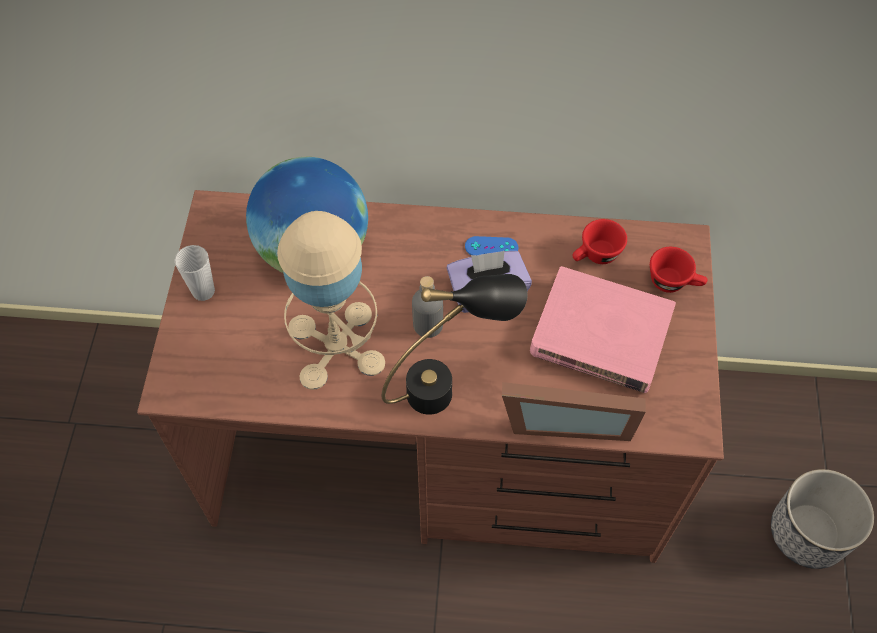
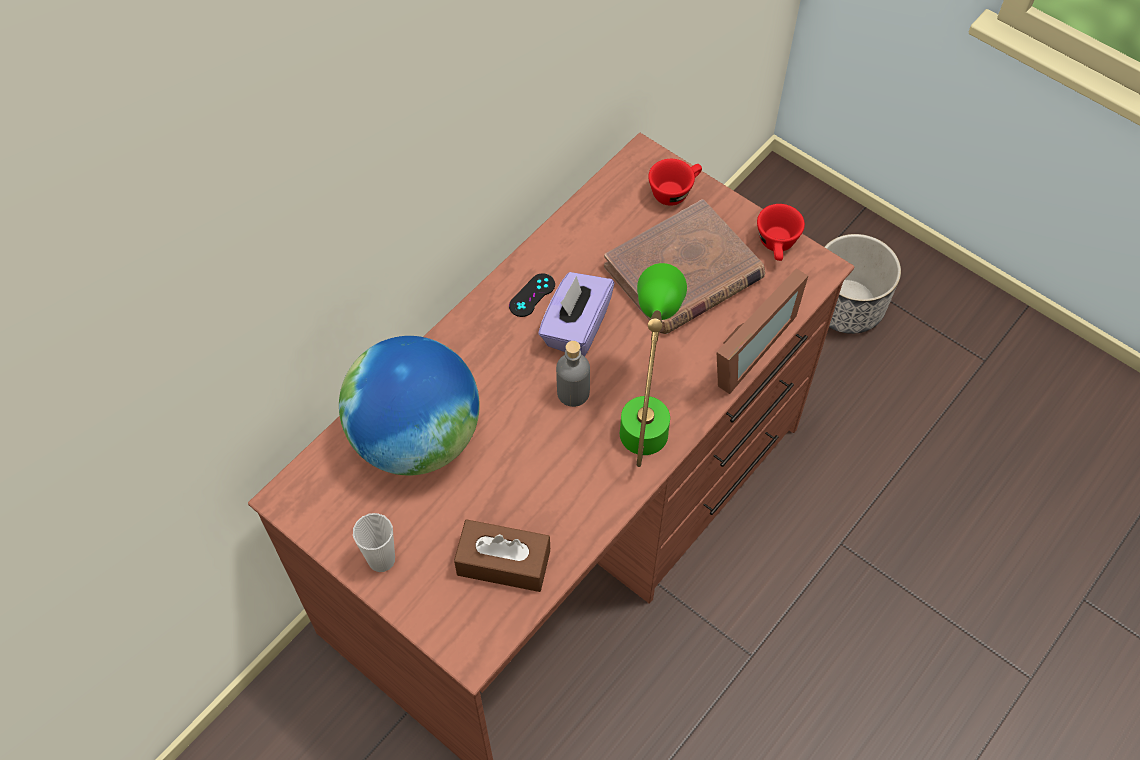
camera: 55 degrees left, 0 degrees up
(252, 367) = (503, 563): none -> brown tissue box
(336, 345) = (536, 478): beige table lamp -> none
(450, 384) = (646, 412): black table lamp -> green table lamp
(491, 247) = (532, 295): blue game controller -> black game controller
(595, 256) = (605, 227): red cup -> red cup (777, 246)
(600, 334) = (683, 273): pink book -> brown book

